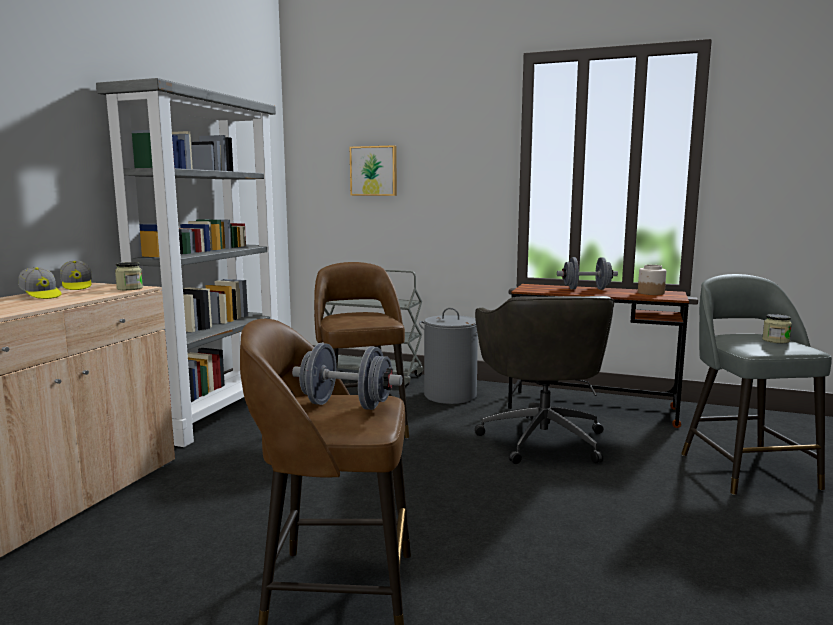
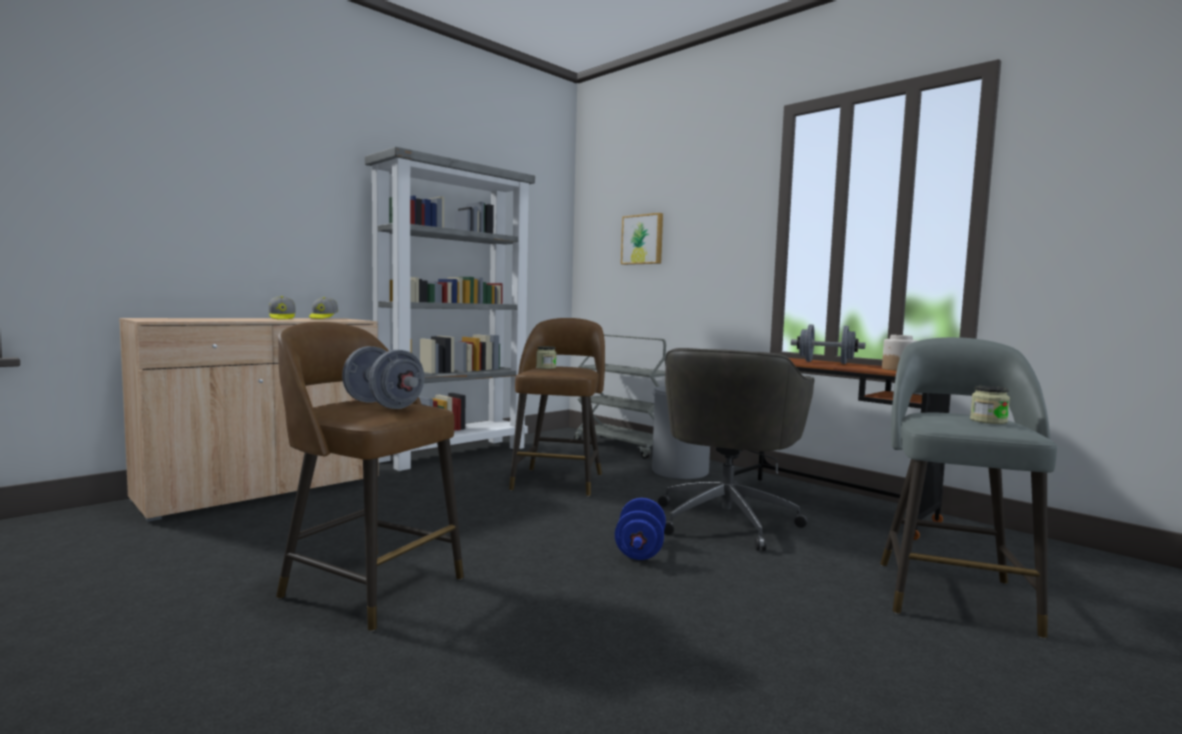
camera: 25 degrees right, 5 degrees down
(129, 288) = (351, 320): jar -> jar (546, 368)
(515, 485) = (640, 550): none -> blue dumbbell

